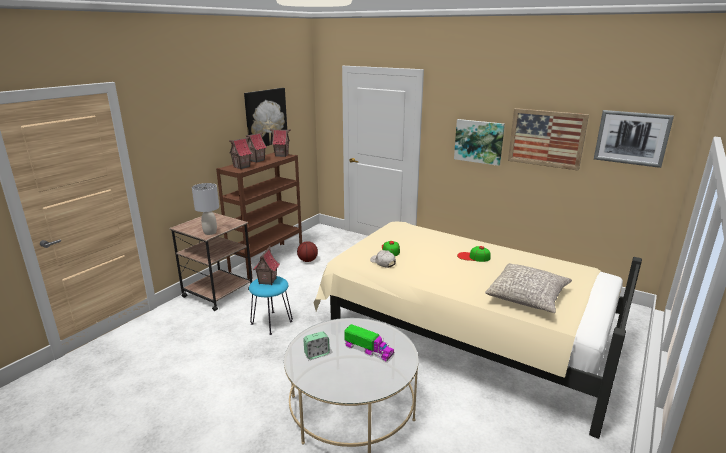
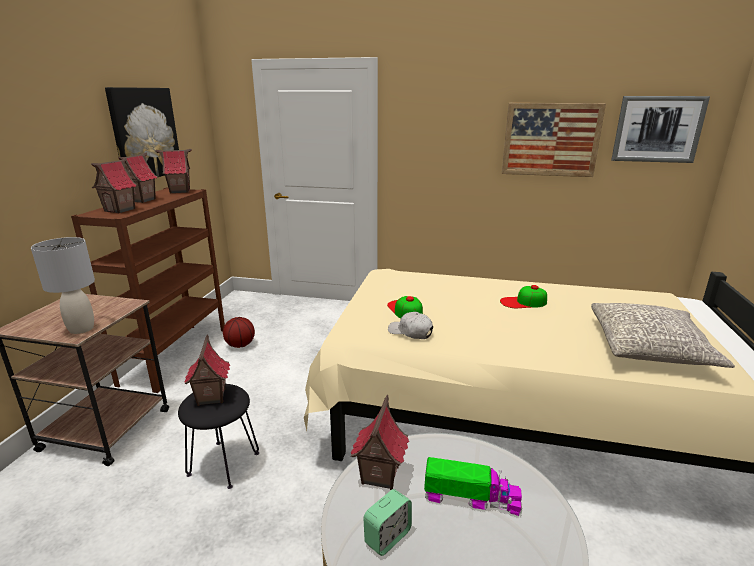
camera: 20 degrees left, 0 degrees up
(271, 322) = (223, 464): turquoise stool -> black stool
(329, 331) = (379, 475): none -> toy house
(479, 141) = (461, 152): picture -> none

